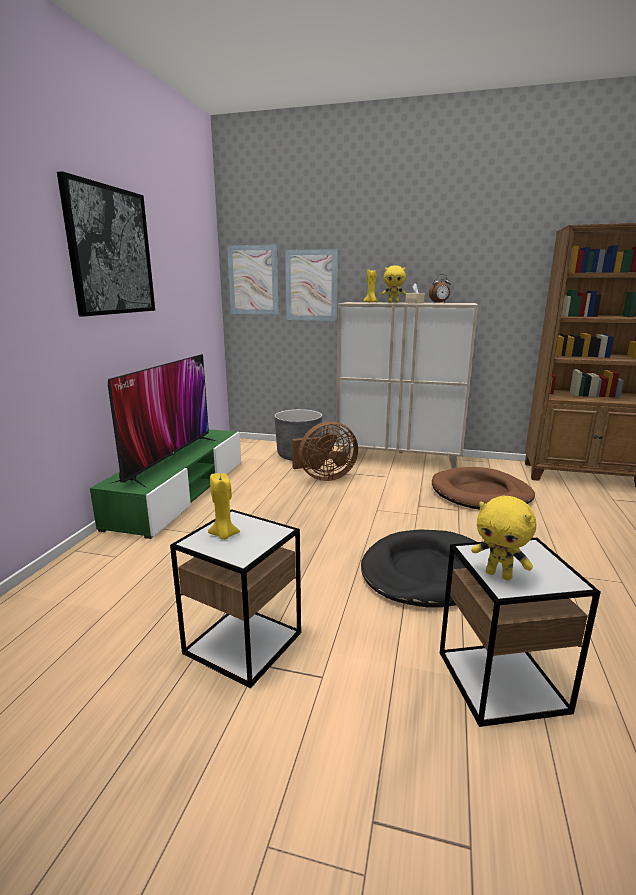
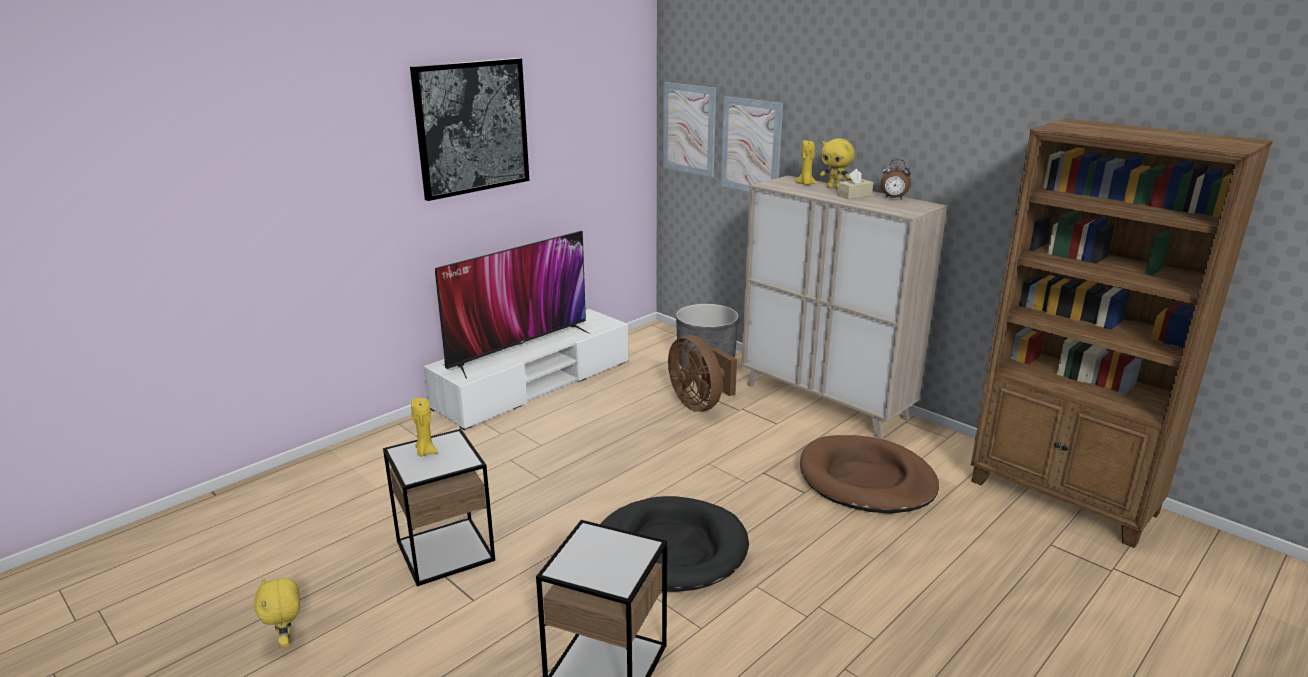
camera: 30 degrees right, 5 degrees up
(180, 492) = (534, 384): green tv stand -> white tv stand
(323, 477) = (700, 404): brown fan -> brown fan turned 45 degrees clockwise
(499, 575) = (573, 558): yellow plush toy -> yellow plush toy (287, 640)

